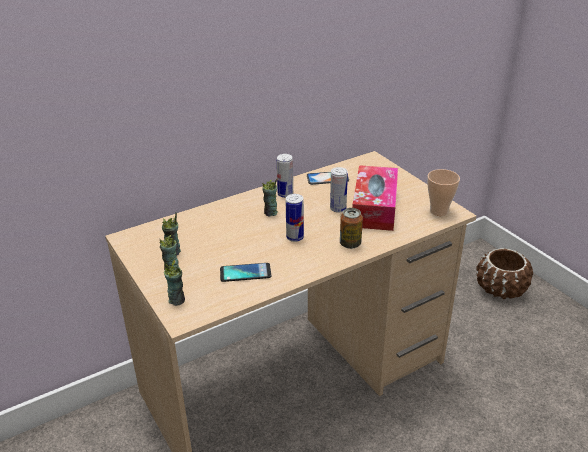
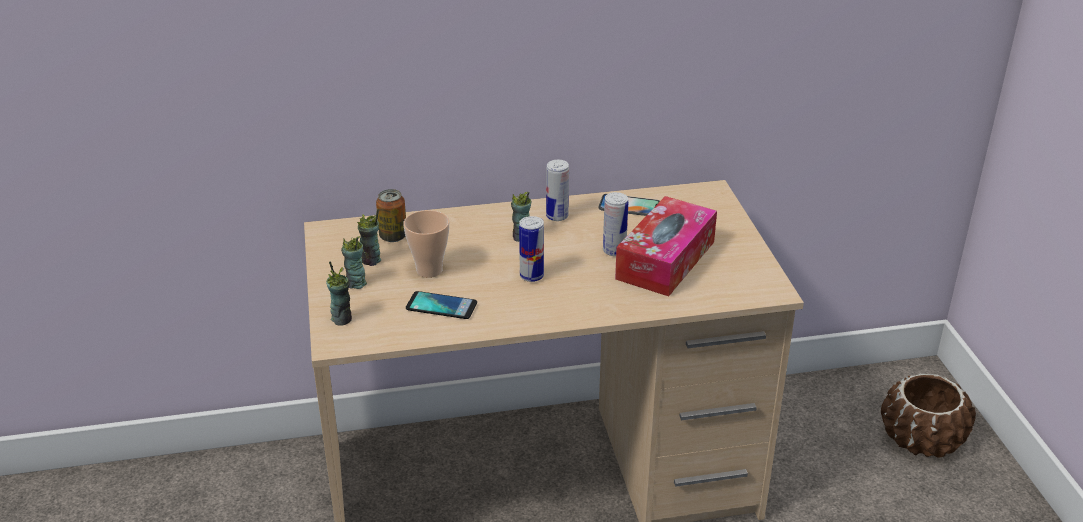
camera: 20 degrees right, 0 degrees up
(350, 244) = (598, 300): can -> can (393, 236)
(439, 211) = (752, 284): cup -> cup (429, 270)

